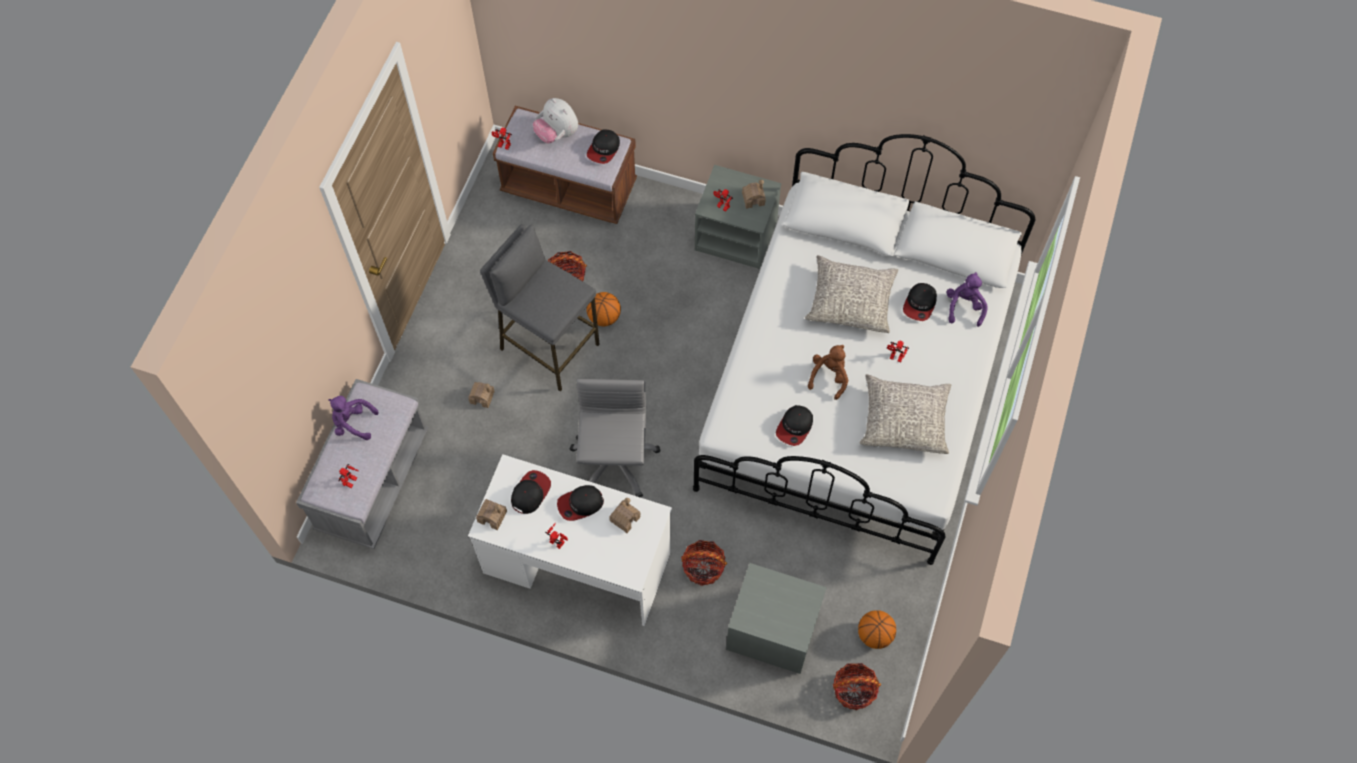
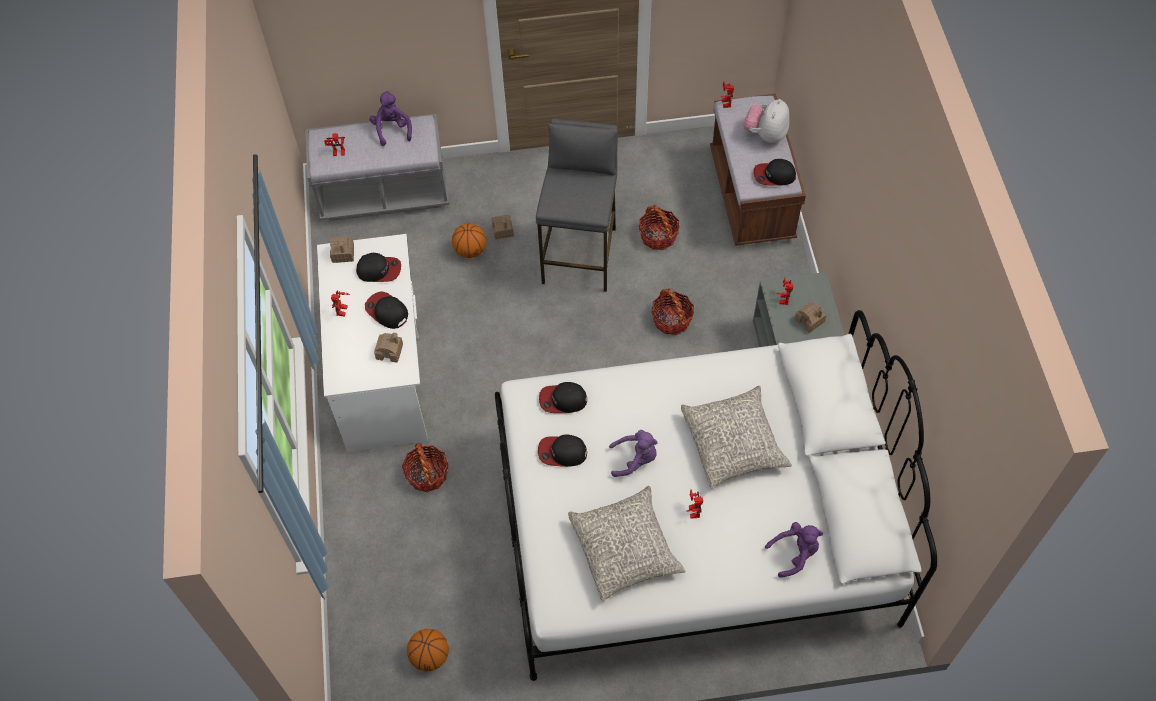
camera: 65 degrees right, 5 degrees down
(604, 317) = (636, 282): basketball -> basketball (470, 250)
(614, 461) = (495, 356): grey office chair -> none
(771, 631) = (391, 560): grey nightstand -> none
(829, 376) = (635, 459): brown plush toy -> purple plush toy
(854, 690) = (363, 661): basket -> basket (671, 319)
(920, 304) = (770, 509): cap -> cap (562, 400)

